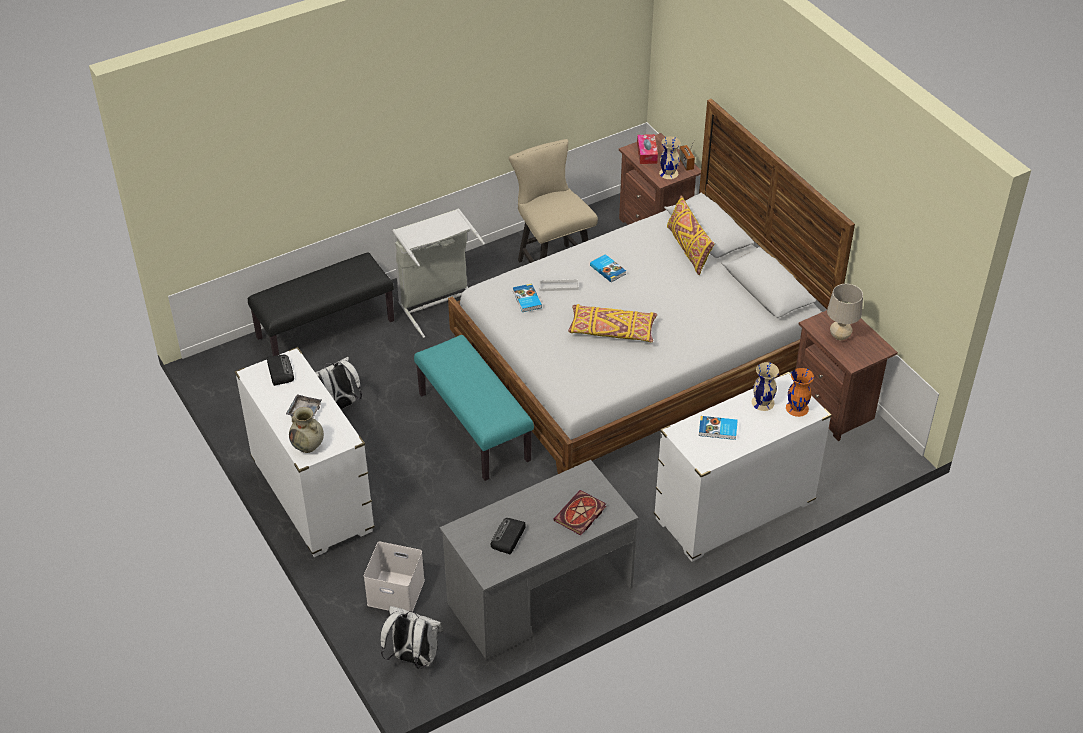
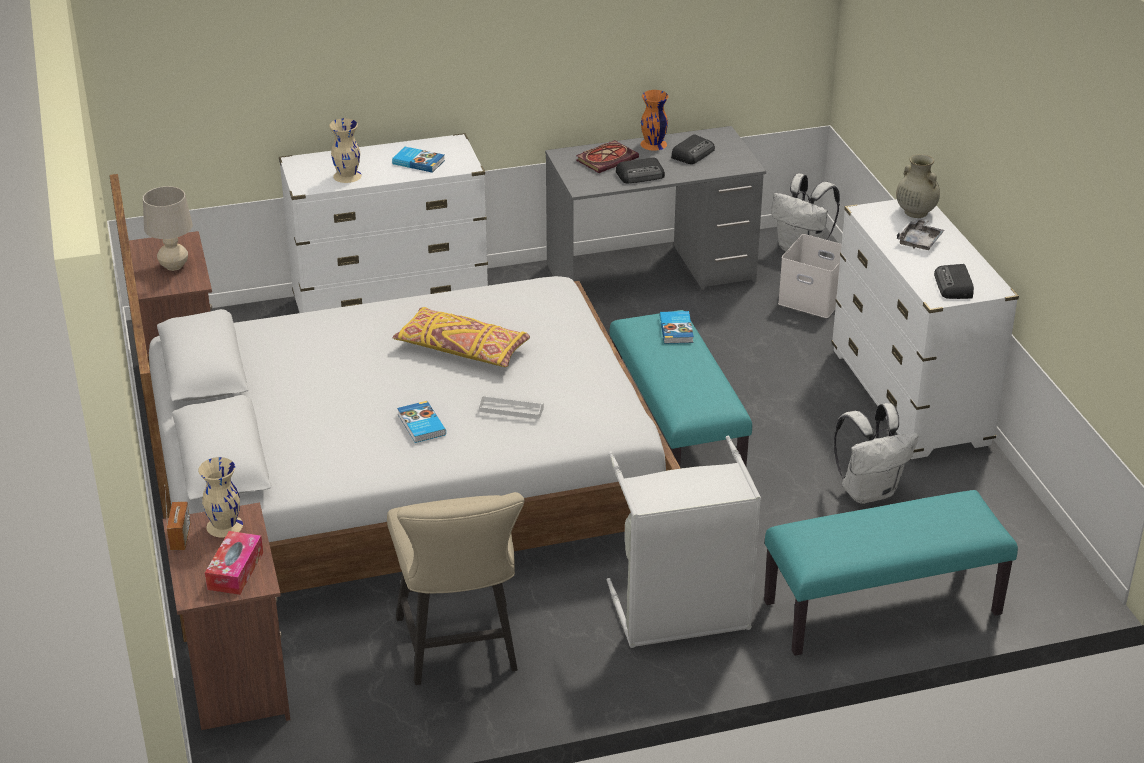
camera: 165 degrees left, 10 degrees down
(325, 328) = (882, 609): black bench -> turquoise bench
(526, 299) = (568, 400): book -> book (677, 330)
(544, 498) = (641, 175): none -> radio
(688, 249) = (275, 436): yellow pillow -> none
(797, 408) = (311, 166): orange vase -> orange vase (653, 144)

